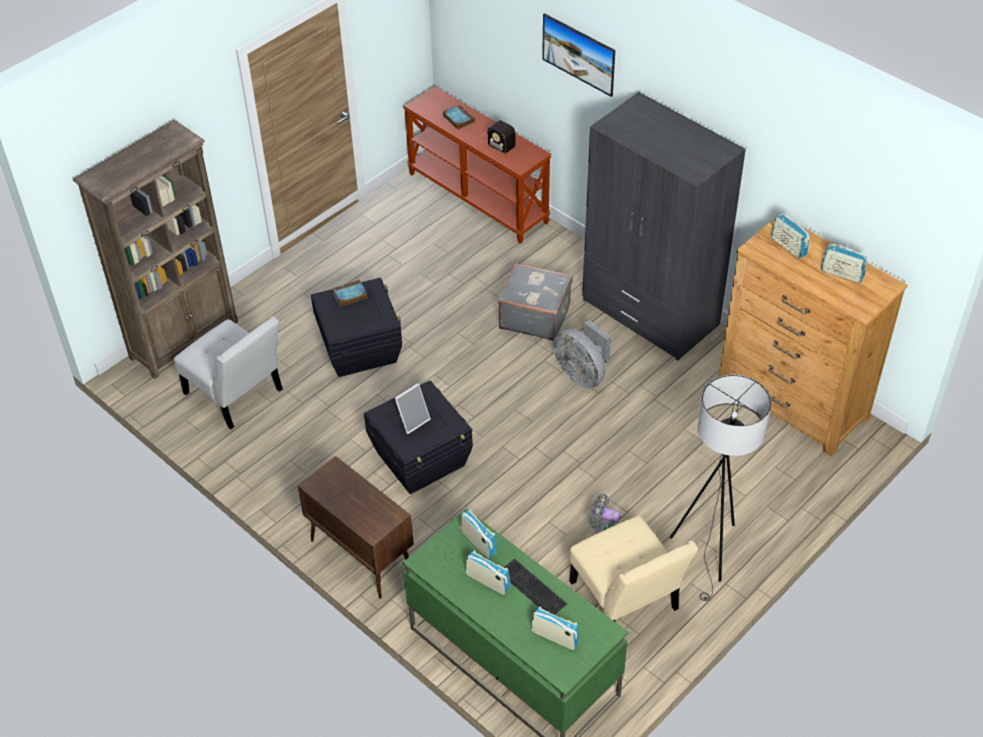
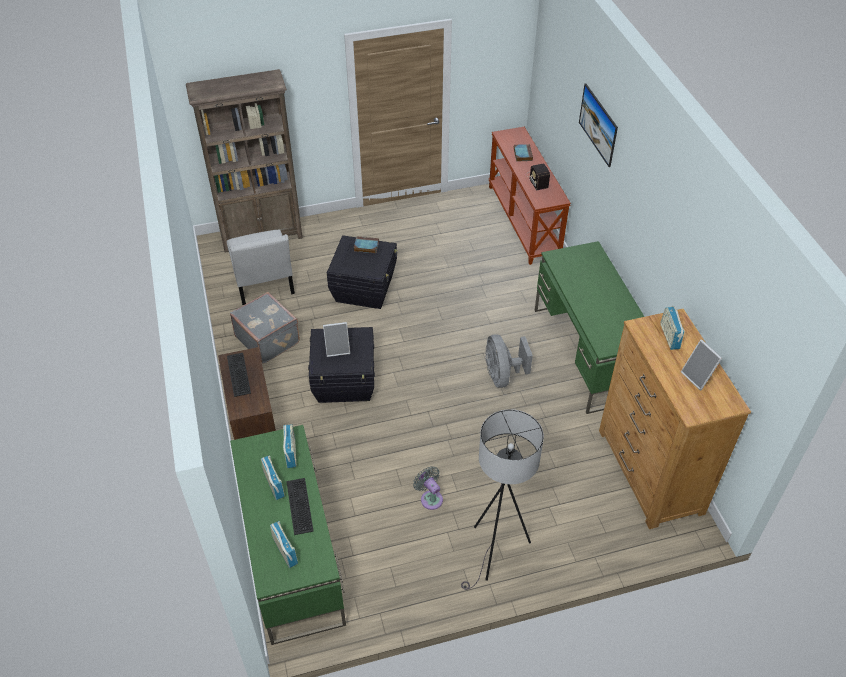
camera: 30 degrees right, 0 degrees up
(338, 495) = (237, 374): none -> keyboard
(535, 316) = (500, 319): grey suitcase -> grey suitcase (268, 339)
(626, 600) = (406, 556): beige chair -> none
(650, 313) = (587, 354): grey wardrobe -> green desk
(841, 274) = (698, 377): radio -> picture frame

